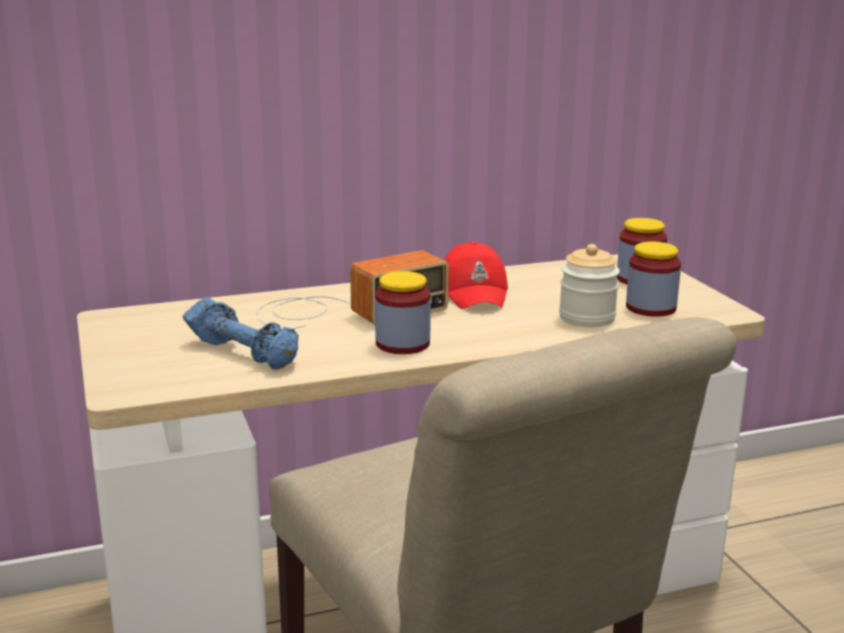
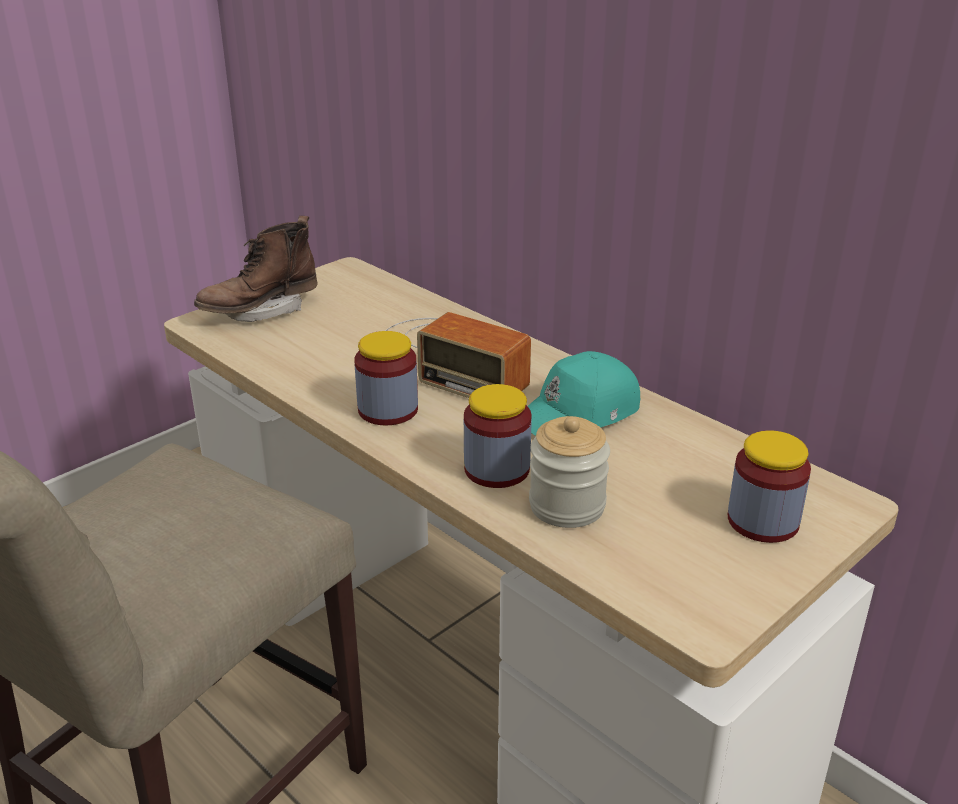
camera: 65 degrees right, 10 degrees up
(141, 363) = (260, 311): none -> brown boot
(244, 353) = (308, 344): blue dumbbell -> none
(474, 292) = (580, 413): red cap -> turquoise cap
(650, 308) = (653, 550): jar -> jar (497, 469)

